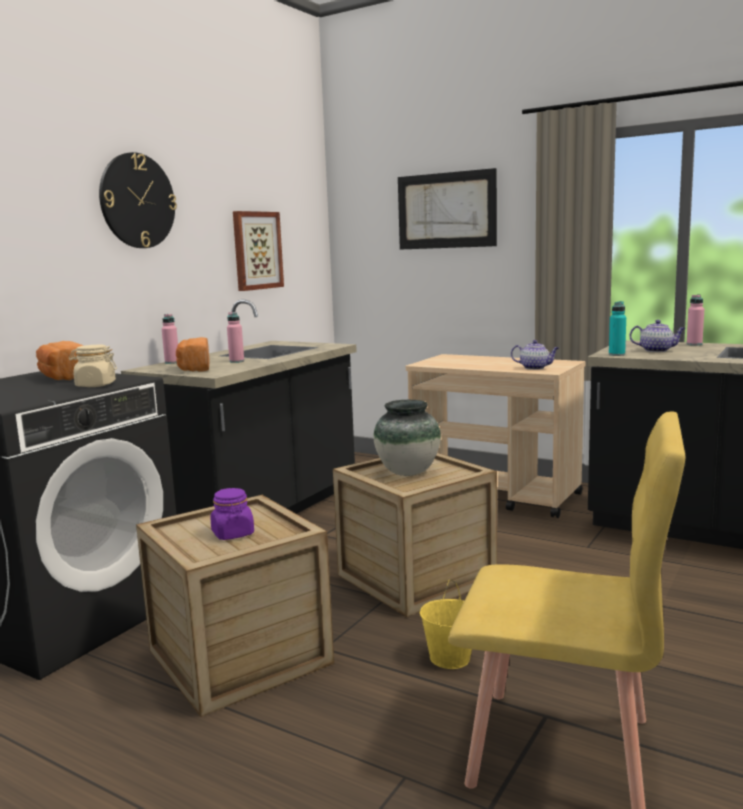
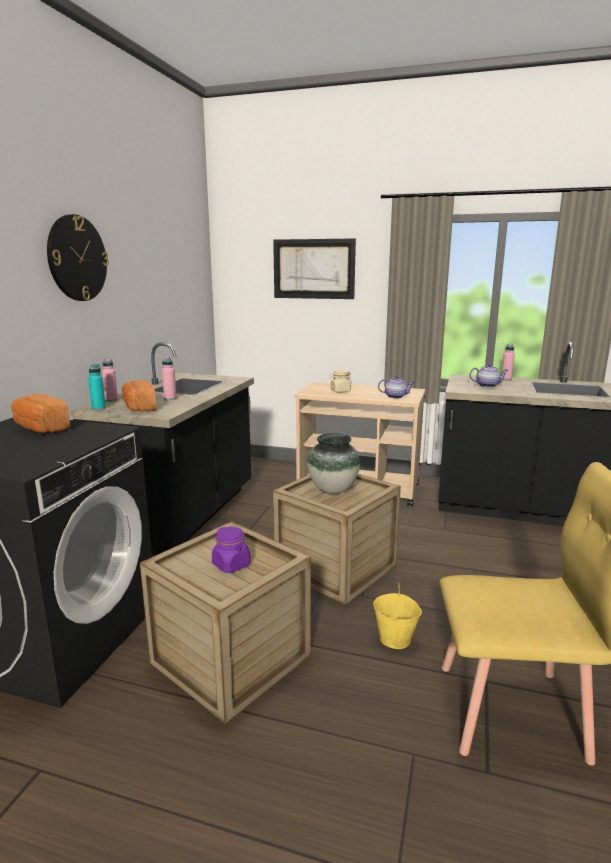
camera: 15 degrees left, 5 degrees up
(95, 385) = (84, 439): beige jar -> beige jar (340, 391)
(257, 250) = (165, 298): picture -> none
(616, 354) = (464, 390): turquoise bottle -> turquoise bottle (98, 408)

